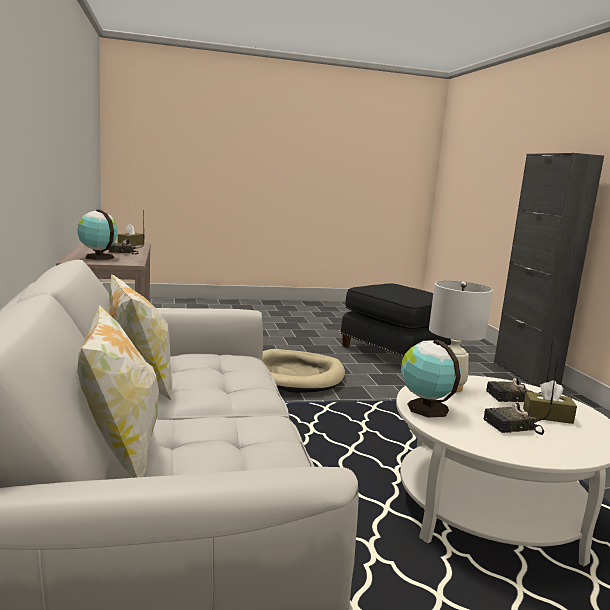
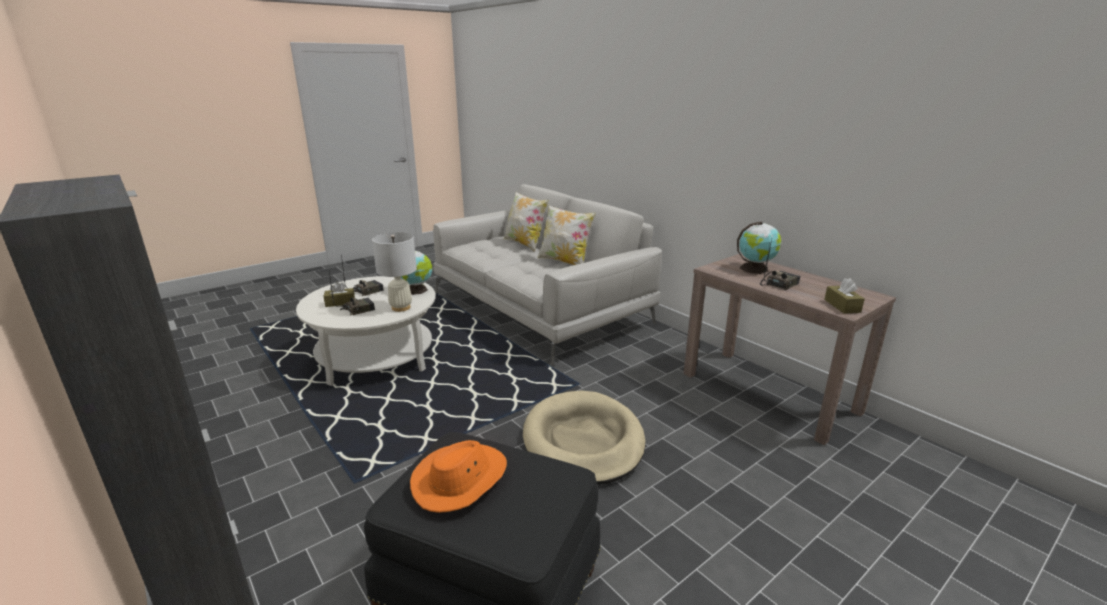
camera: 155 degrees right, 10 degrees up
(412, 291) = (460, 479): none -> orange hat

